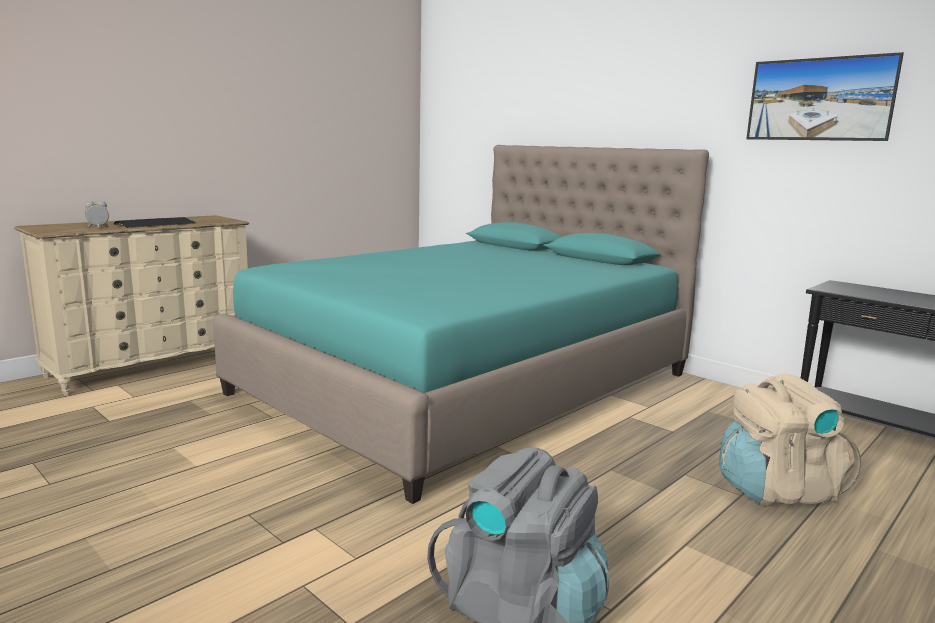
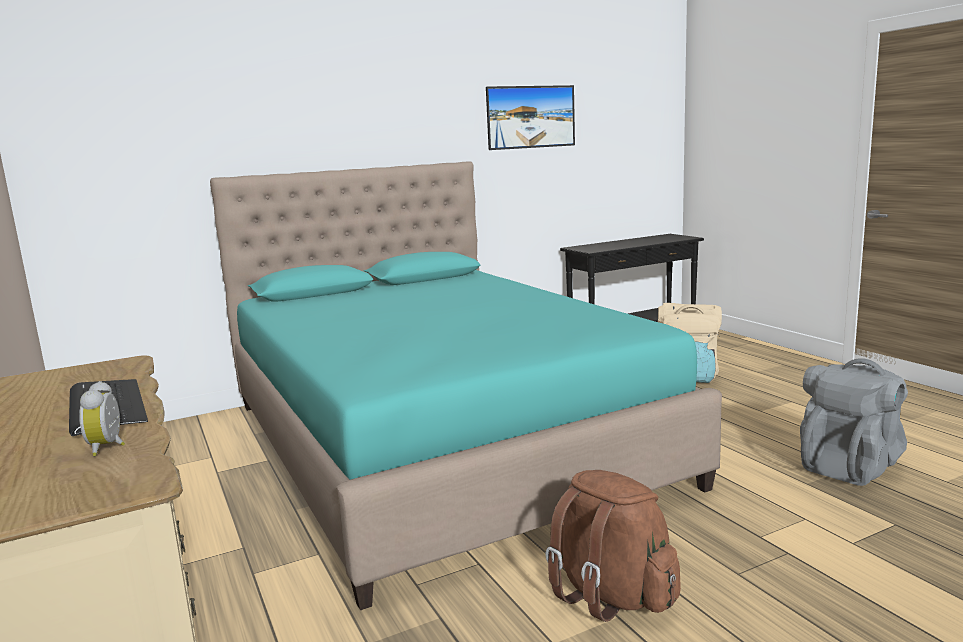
camera: 70 degrees left, 0 degrees up
(225, 462) = (611, 594): none -> brown backpack

